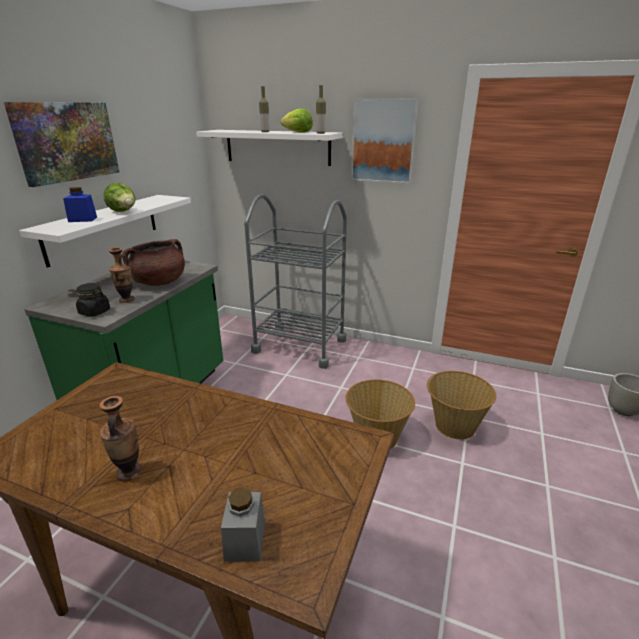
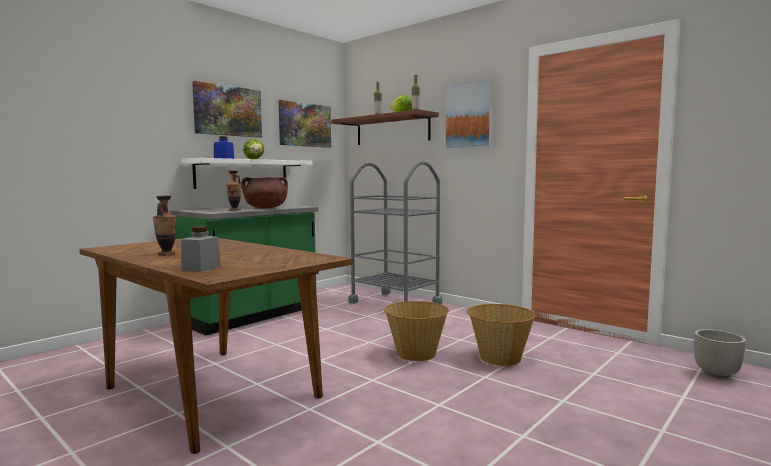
camera: 20 degrees right, 20 degrees down
(94, 312) = (208, 211): black jar -> none
(164, 141) = (305, 125): none -> picture
(277, 147) = (392, 130): white shelf -> brown shelf

